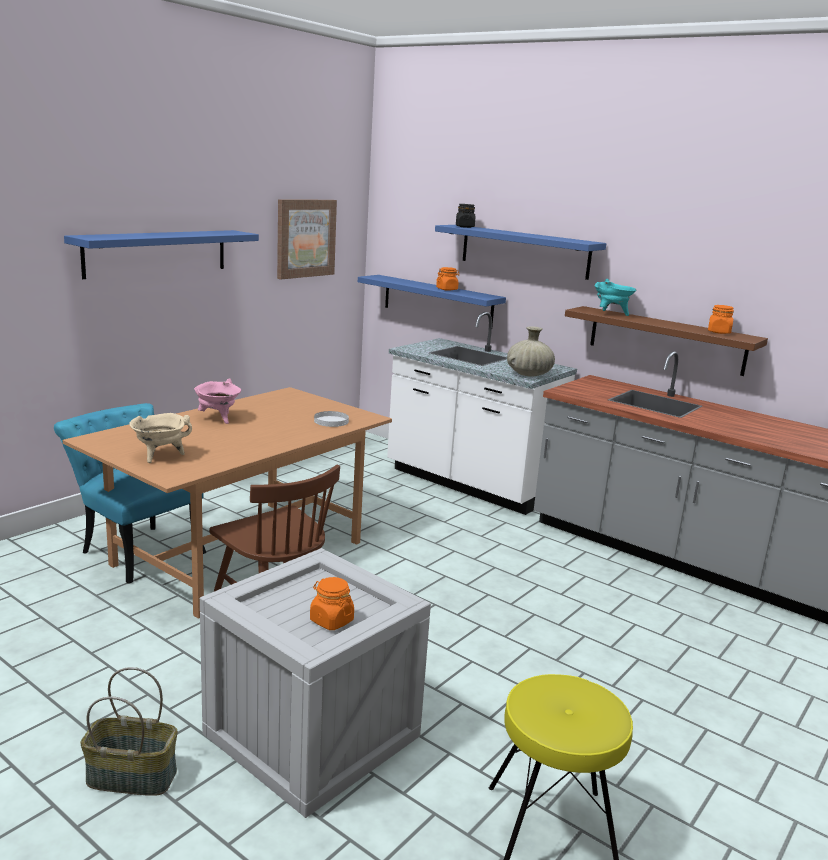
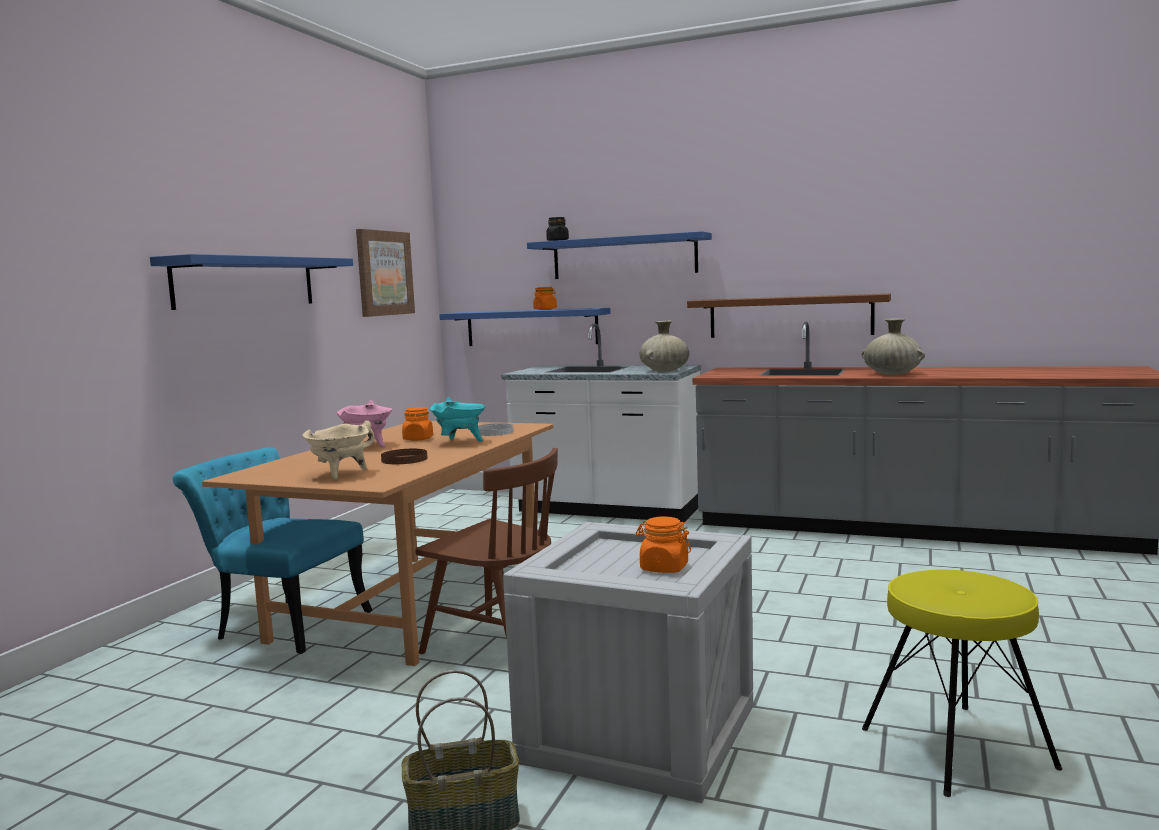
camera: 15 degrees left, 10 degrees down
(225, 446) = (404, 459): none -> brown plate
(611, 314) = (732, 298): turquoise cooking pot -> turquoise cooking pot (460, 442)
(719, 332) = (845, 294): orange jar -> orange jar (418, 439)
(733, 427) = (892, 374): none -> beige vase

